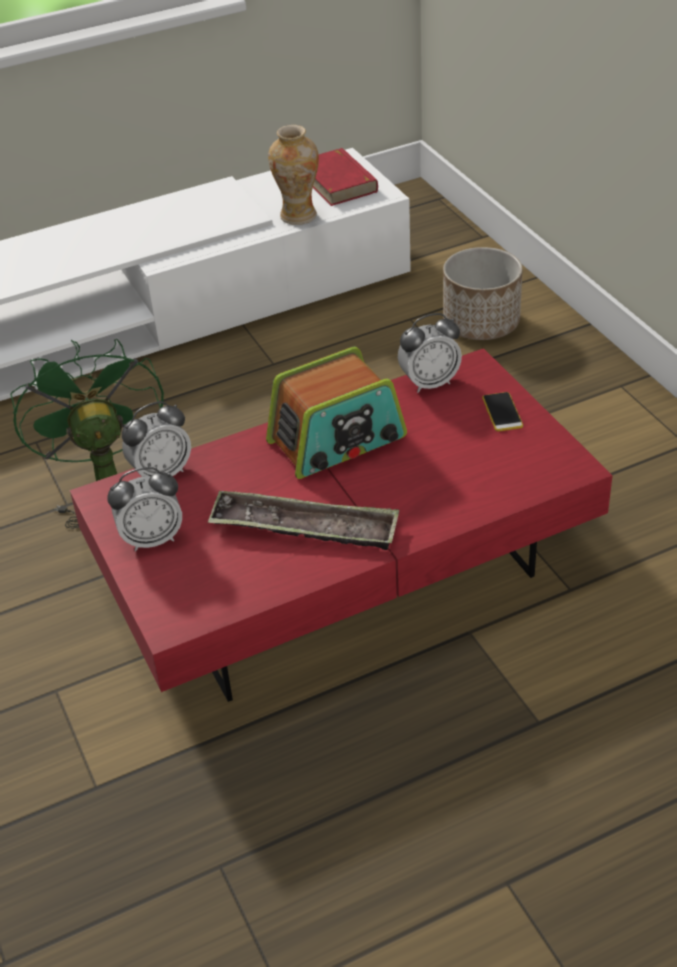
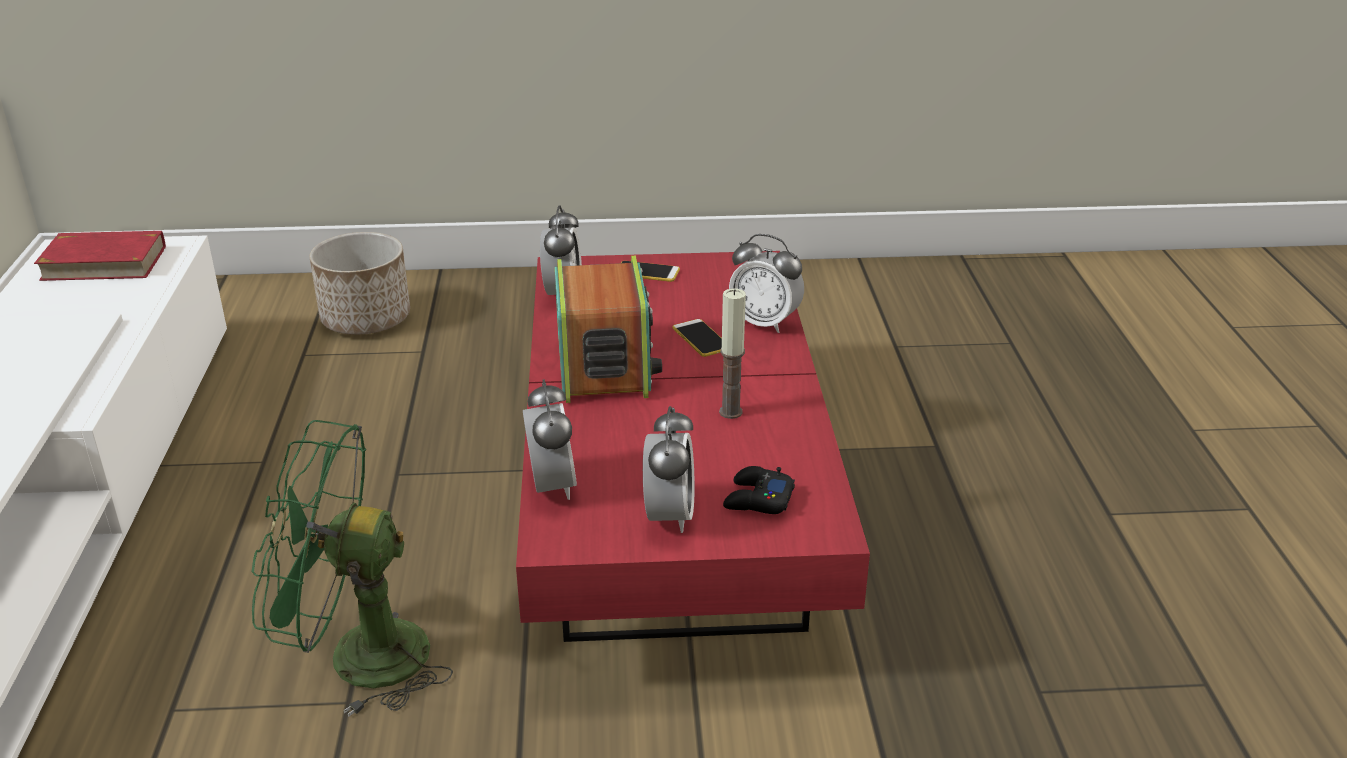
camera: 70 degrees left, 10 degrees down
(192, 576) = (757, 499): none -> black game controller
(298, 216) = (133, 300): vase -> none
(304, 528) = (730, 412): tray -> candle
(409, 478) = (701, 338): none -> phone
(462, 505) = (765, 323): none -> alarm clock

